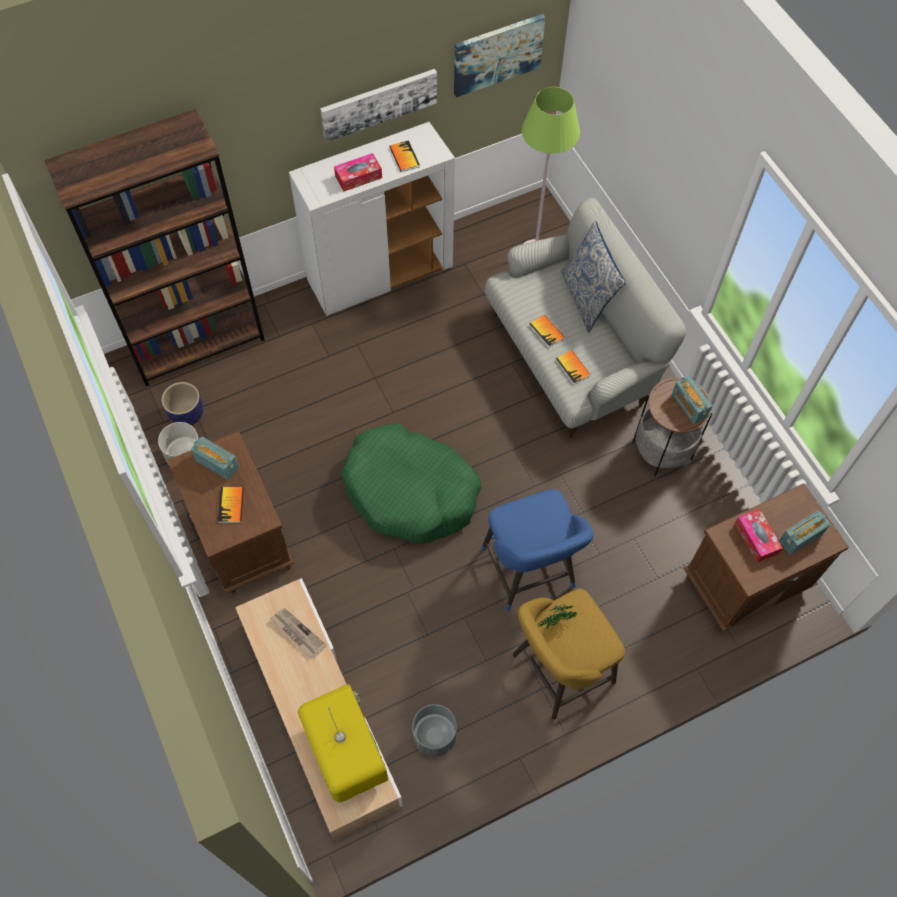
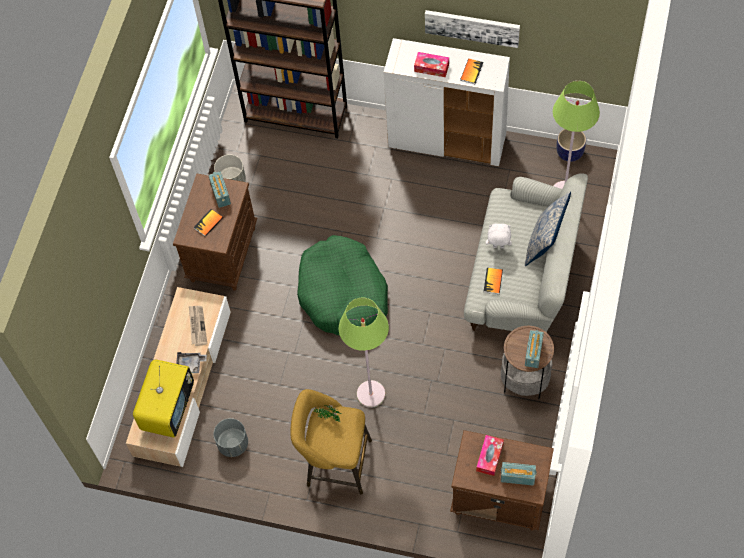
camera: 45 degrees right, 0 degrees up
(187, 414) = (254, 156): planter -> planter (570, 152)
(328, 683) = (190, 365): none -> grey tray
(497, 54) = (574, 38): picture -> none
(530, 573) = (370, 394): blue stool -> green floor lamp
(546, 332) = (498, 247): book -> white plush toy

